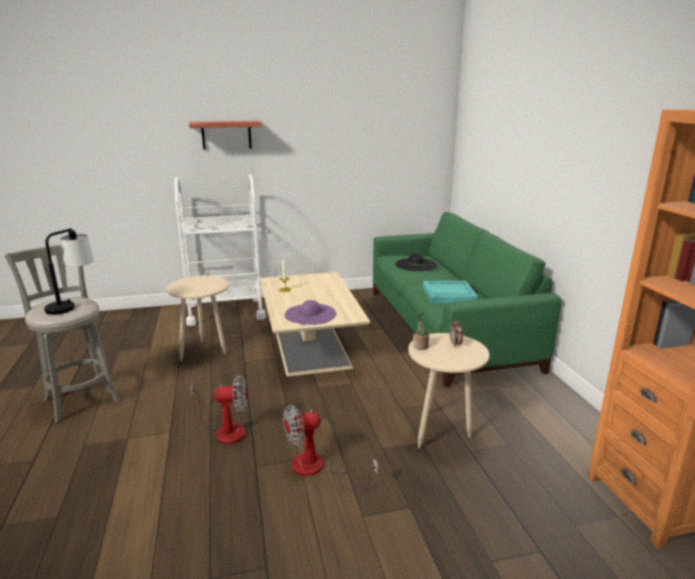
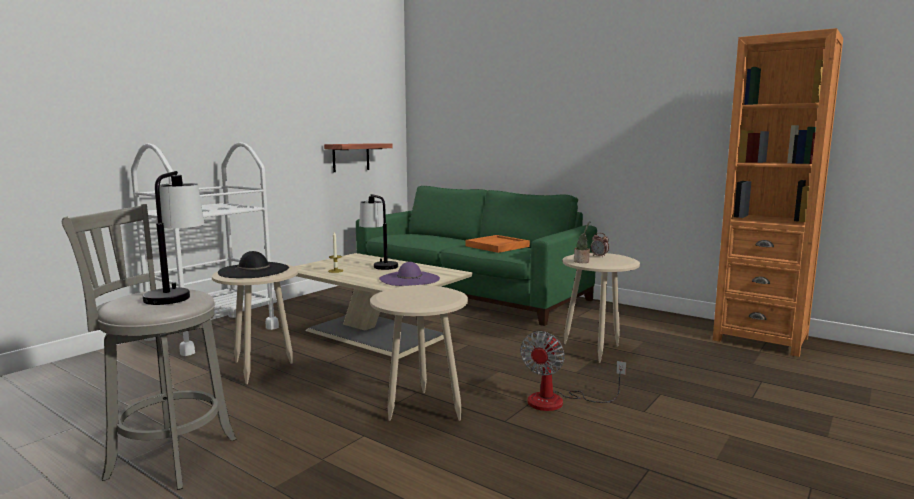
camera: 40 degrees left, 10 degrees down
(224, 429) = (420, 411): fan -> beige side table
(226, 135) = (189, 95): shelf -> shelf (351, 157)
(322, 291) = (378, 265): none -> table lamp
(416, 265) = (423, 236): black hat -> black hat (254, 270)
(448, 294) = (497, 246): turquoise tray -> orange tray

